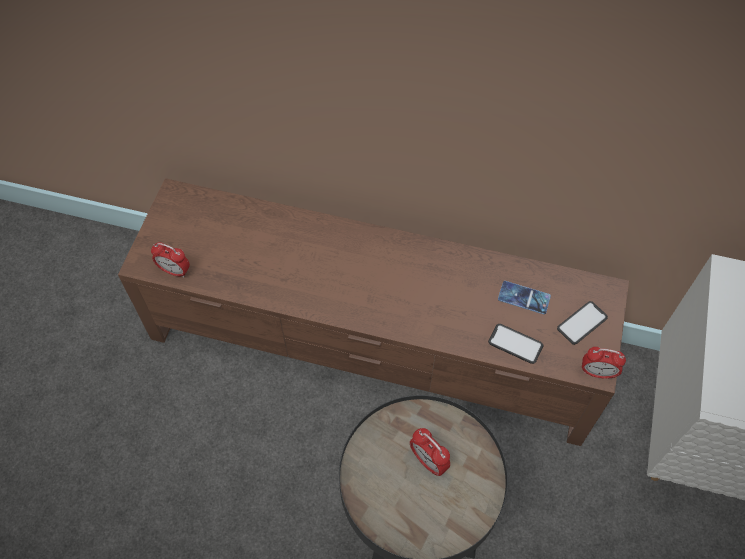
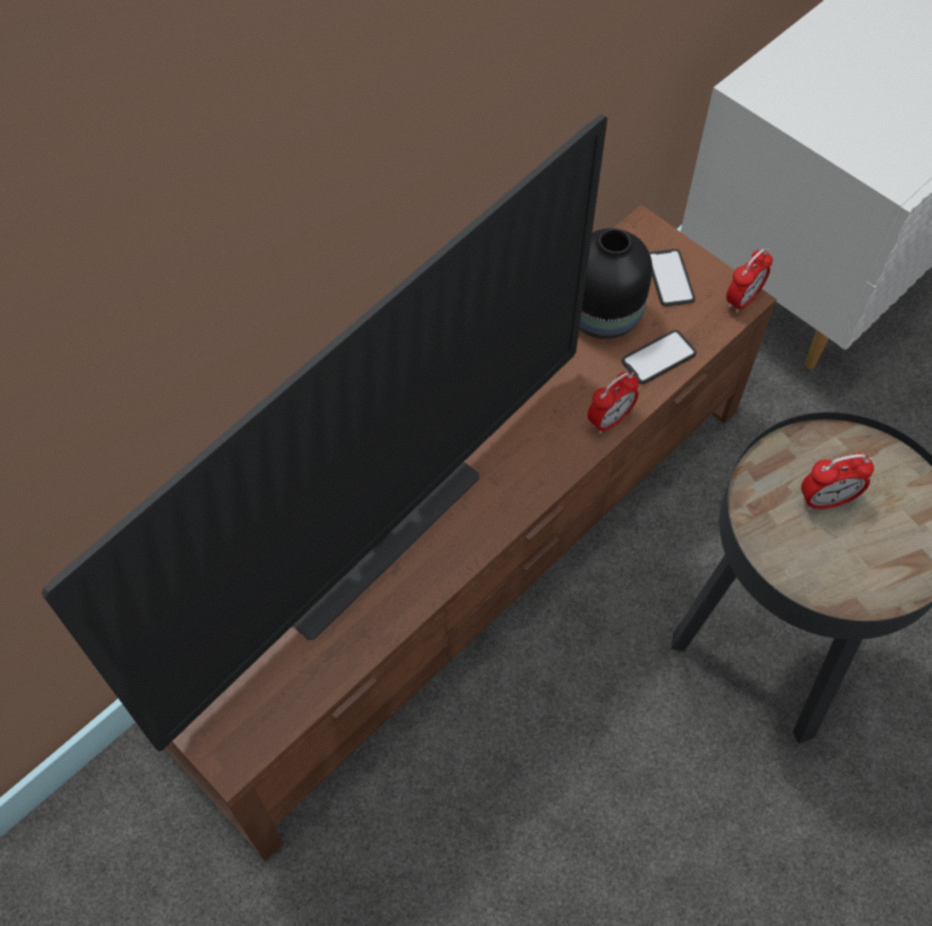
camera: 60 degrees left, 0 degrees up
(175, 271) = (280, 712): alarm clock -> alarm clock (610, 420)
(296, 265) = (382, 542): none -> television
(524, 298) = (600, 315): phone -> black vase

